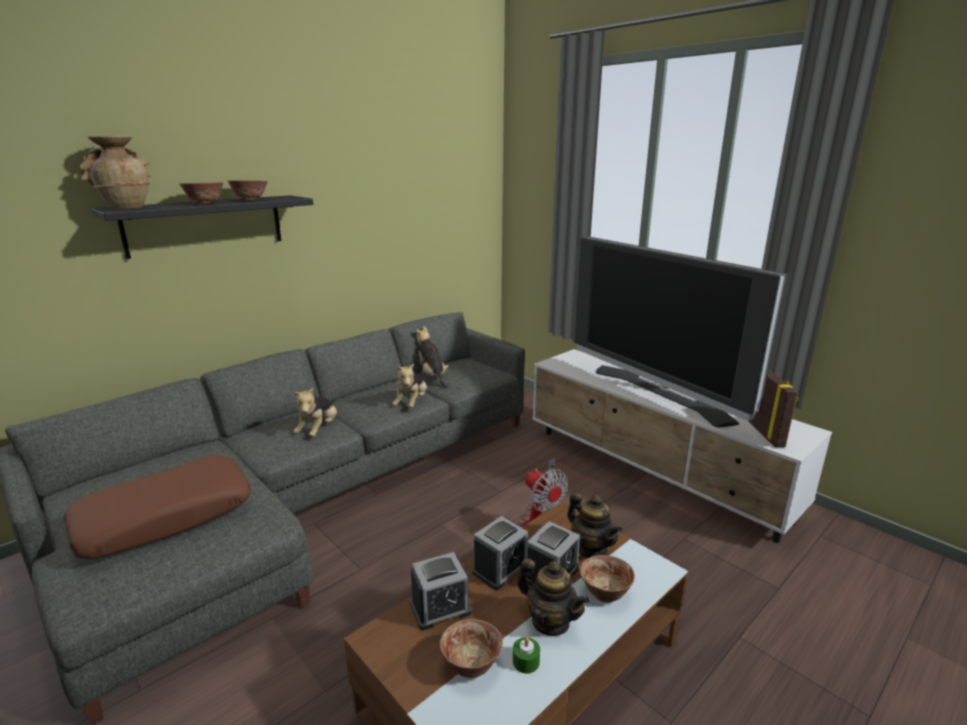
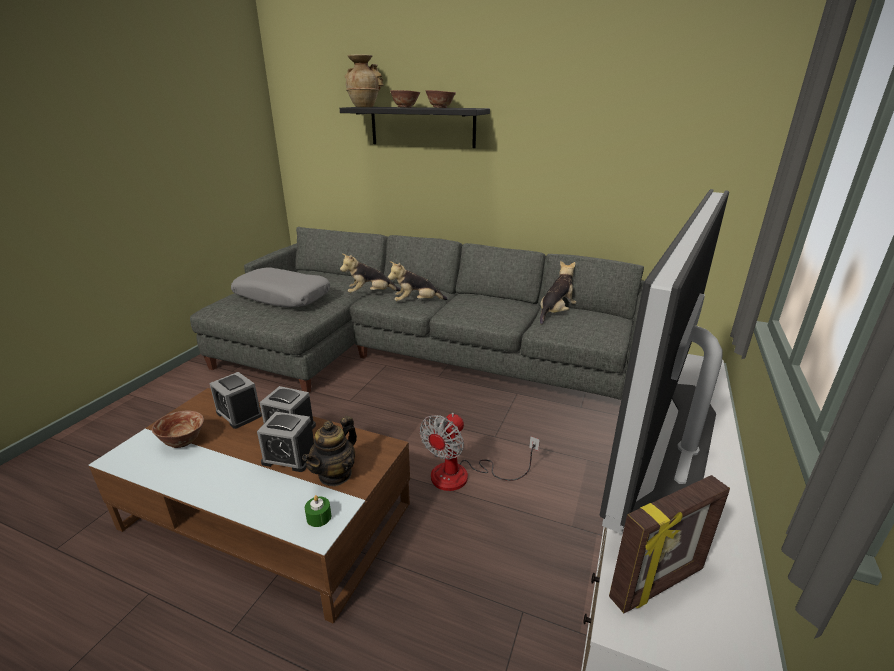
camera: 65 degrees right, 5 degrees up
(166, 517) = (283, 297): brown pillow -> grey pillow
(411, 403) = (493, 319): plush toy -> plush toy (370, 294)
(526, 661) = (187, 466): green candle -> green candle (319, 517)
(550, 622) = (230, 469): teapot -> none
(605, 593) = (272, 495): bowl -> none

